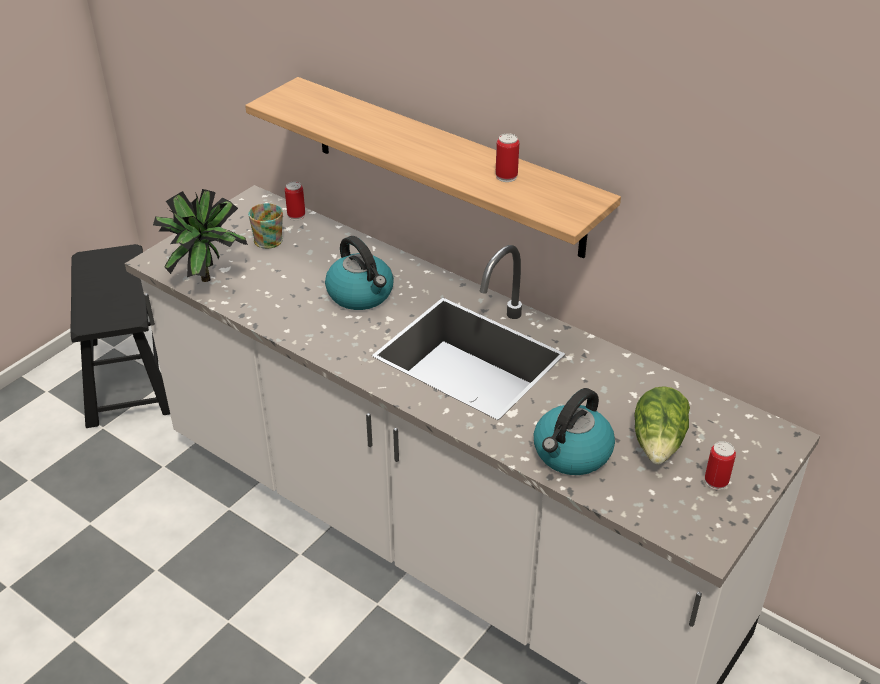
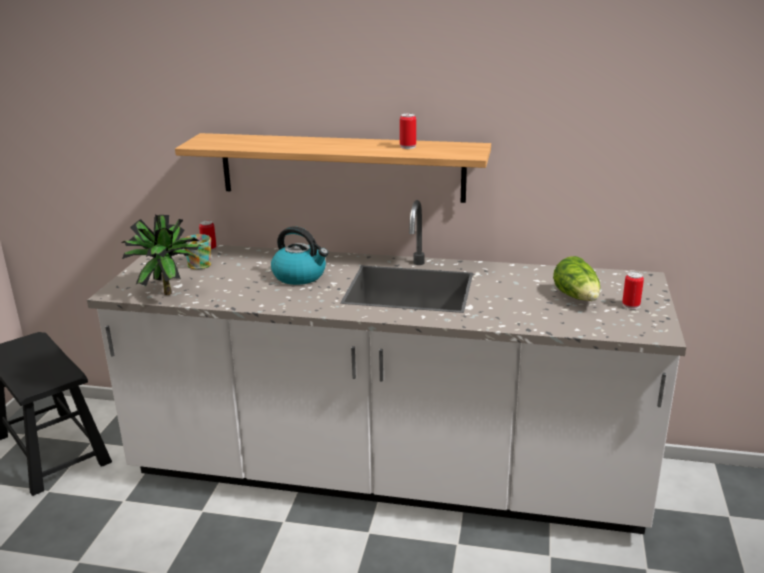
camera: 25 degrees left, 15 degrees down
(571, 453) = (529, 315): kettle -> none

